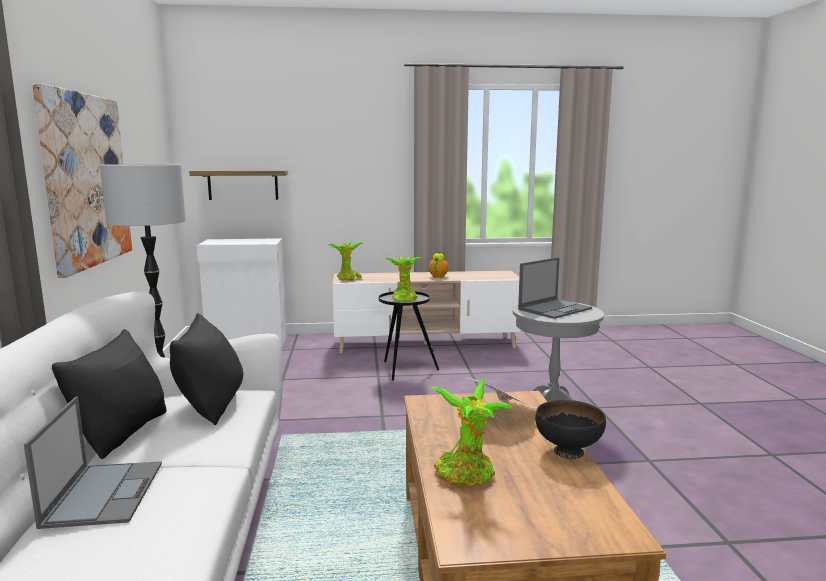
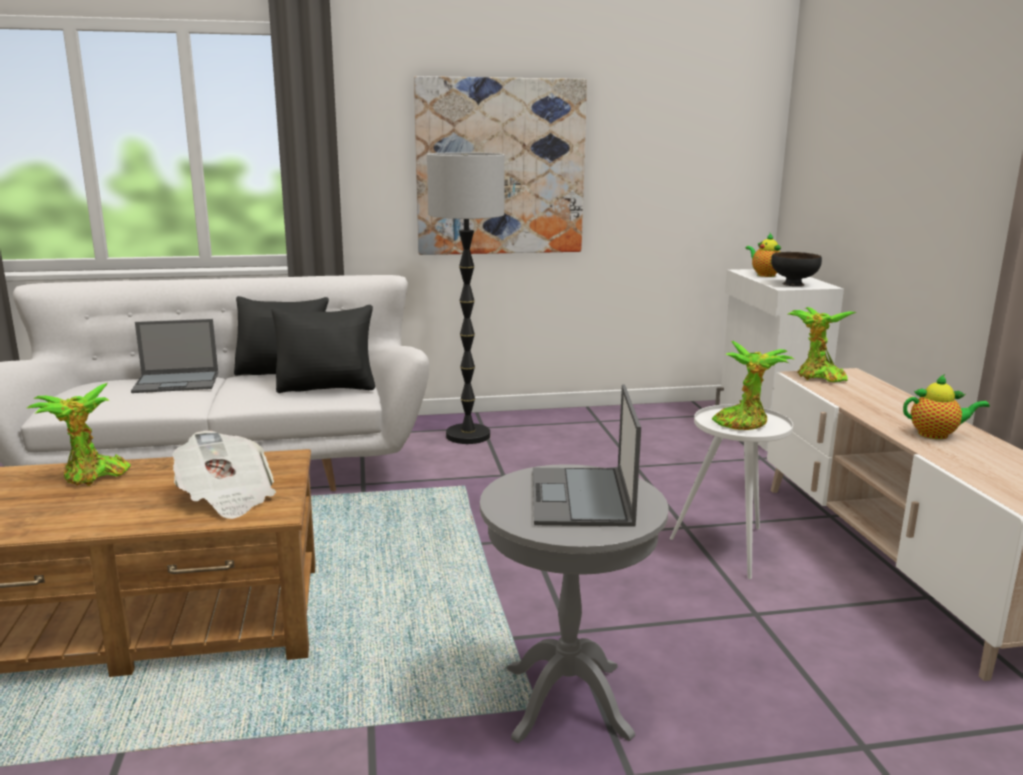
camera: 85 degrees right, 5 degrees up
(226, 242) = (764, 275): none -> teapot
(243, 185) = (829, 193): shelf -> none
(404, 369) = (731, 547): black side table -> white side table
(555, 309) = (581, 498): laptop -> laptop turned 45 degrees clockwise
(568, 451) = (102, 527): black bowl -> black bowl (794, 284)

